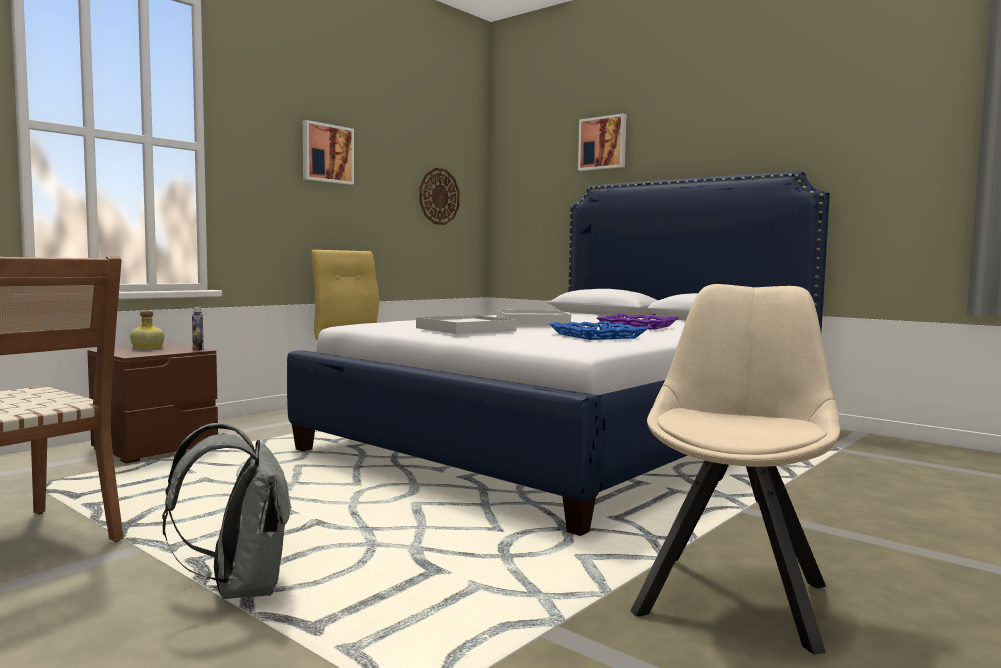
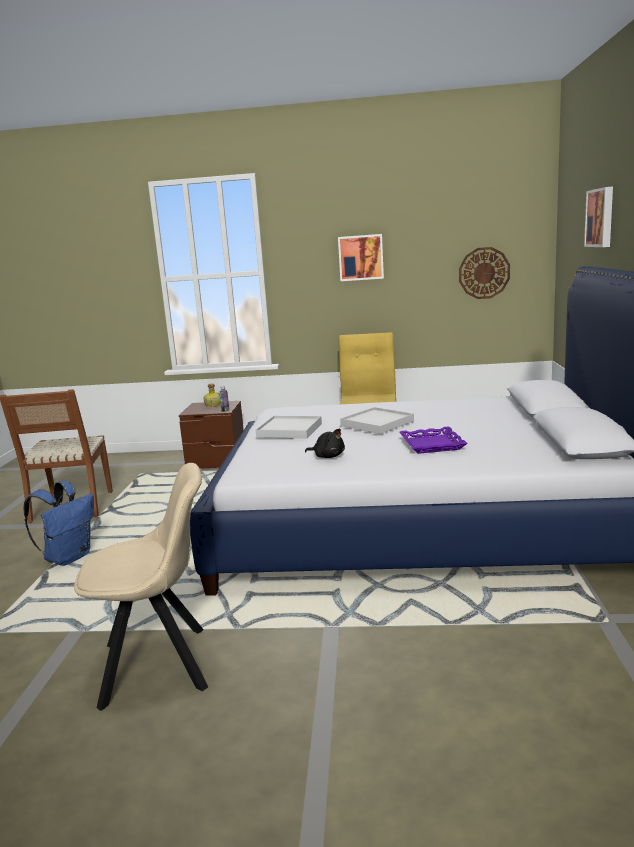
camera: 55 degrees right, 10 degrees up
(239, 588) = (69, 557): grey backpack -> blue backpack
(596, 336) = (328, 456): blue tray -> black plush toy

